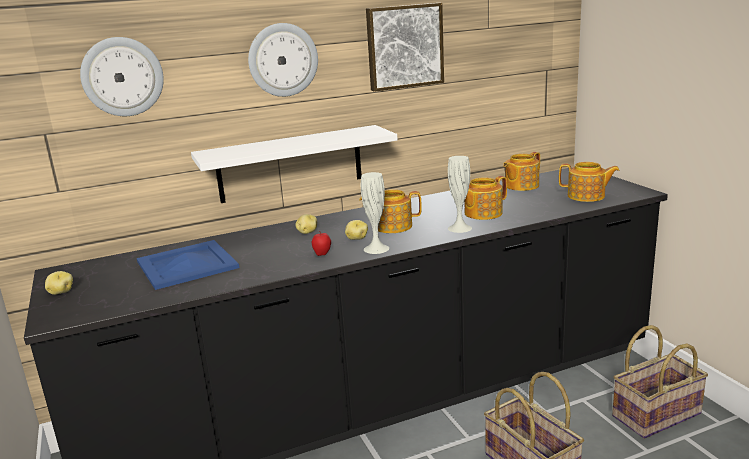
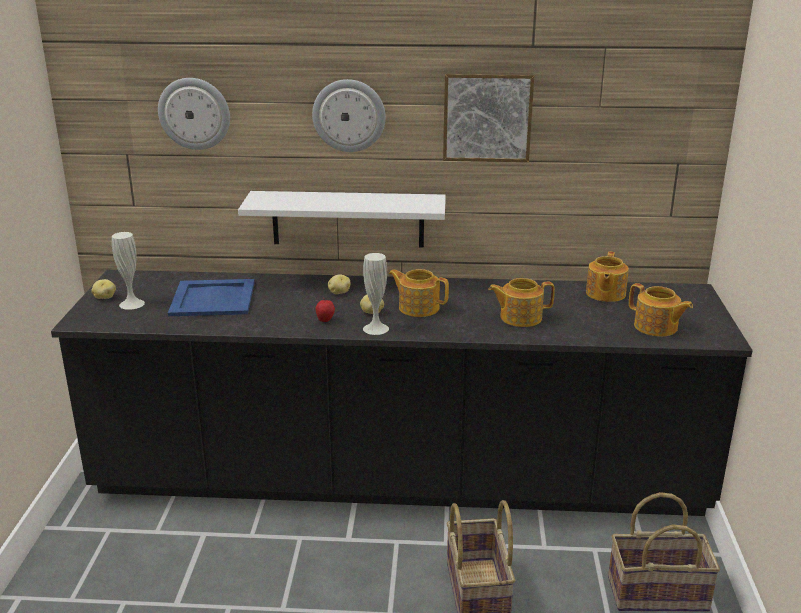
camera: 25 degrees right, 5 degrees up
(459, 228) = (476, 328): white vase -> white vase (132, 304)
(520, 186) = (605, 294): teapot -> teapot turned 60 degrees counterclockwise

